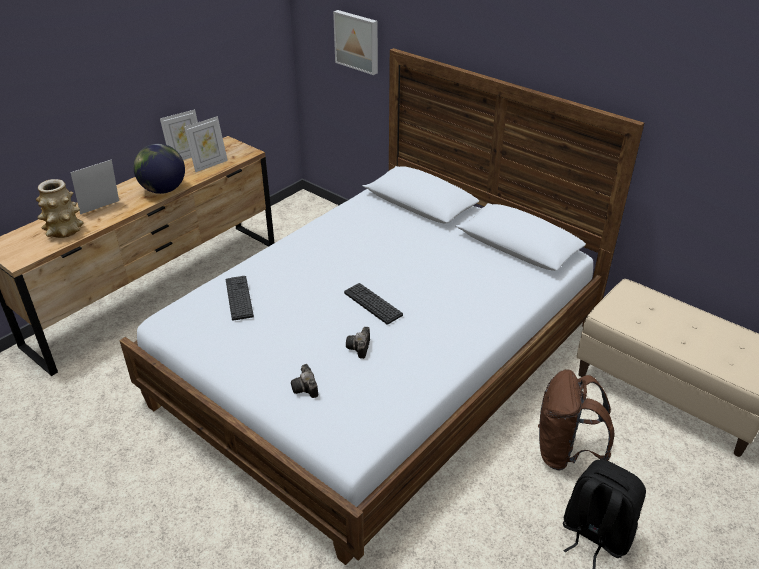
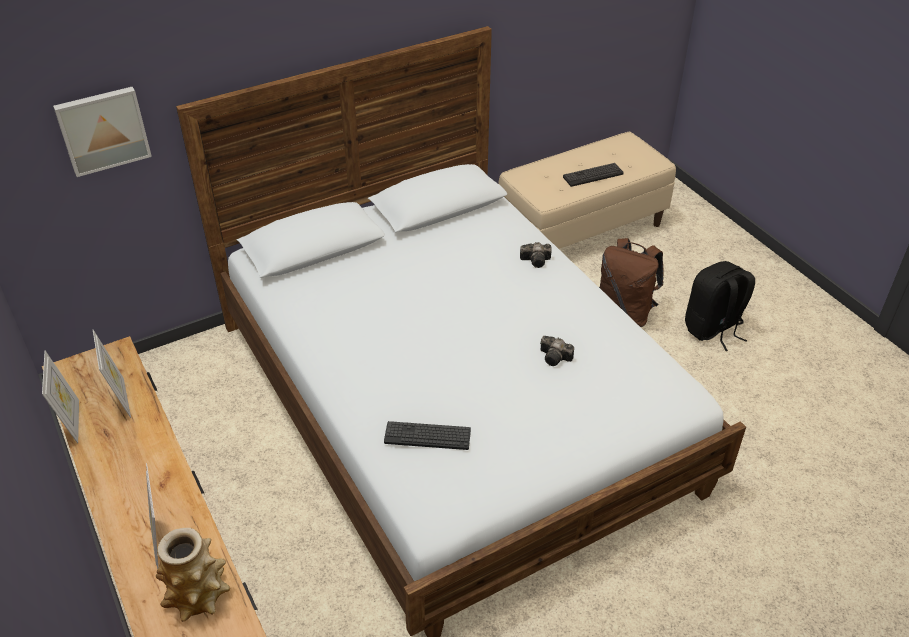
camera: 70 degrees left, 5 degrees up
(163, 190) = (157, 460): globe -> none
(306, 389) = (604, 410): camera -> camera (537, 261)
(373, 304) = (489, 330): keyboard -> keyboard (593, 175)

